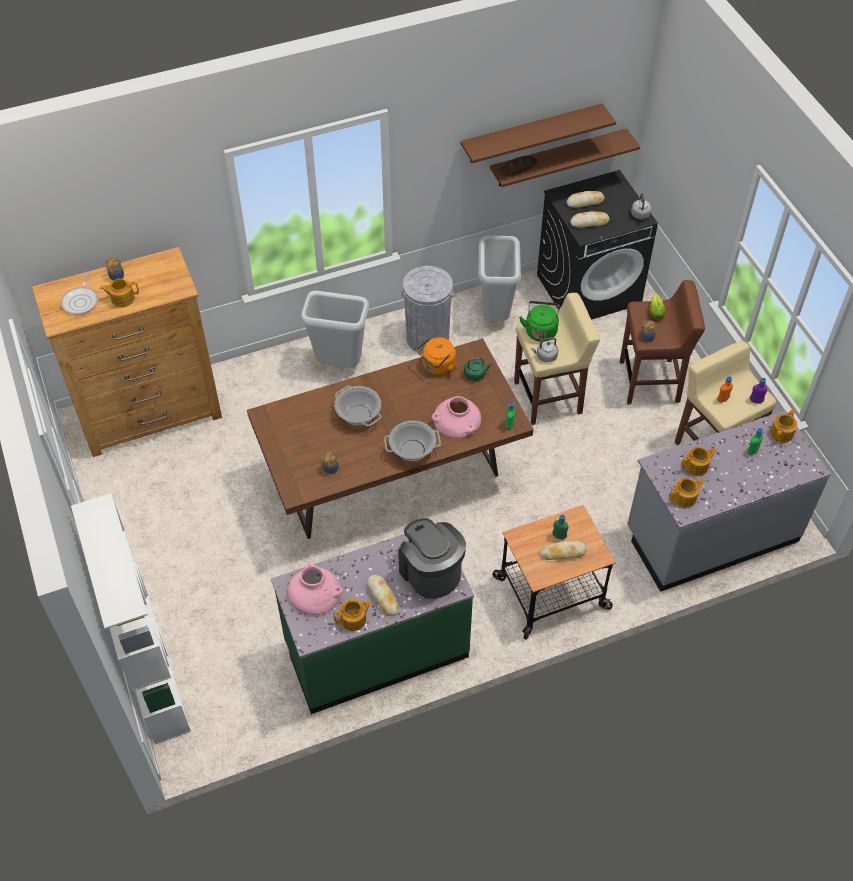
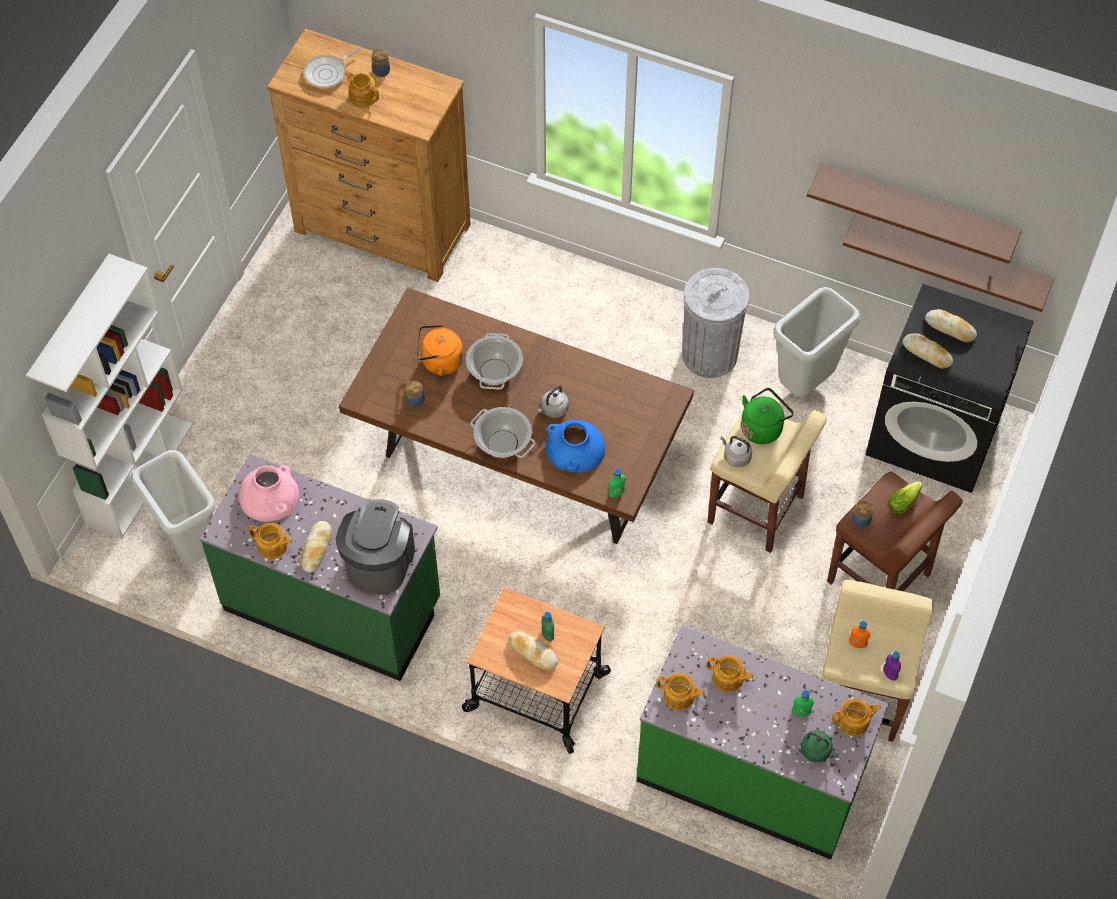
camera: 45 degrees right, 5 degrees up
(340, 364) = (597, 315): grey trash can -> grey trash can (192, 547)
(437, 367) = (617, 383): orange kettle -> orange kettle (439, 362)
(457, 420) = (575, 448): pink vase -> blue vase
(475, 374) = (644, 420): green kettle -> green kettle (817, 751)
(518, 168) = (881, 237): bread -> none
(640, 215) = (991, 387): grey kettle -> grey kettle (553, 410)
(711, 535) = (751, 775): grey counter -> green counter

